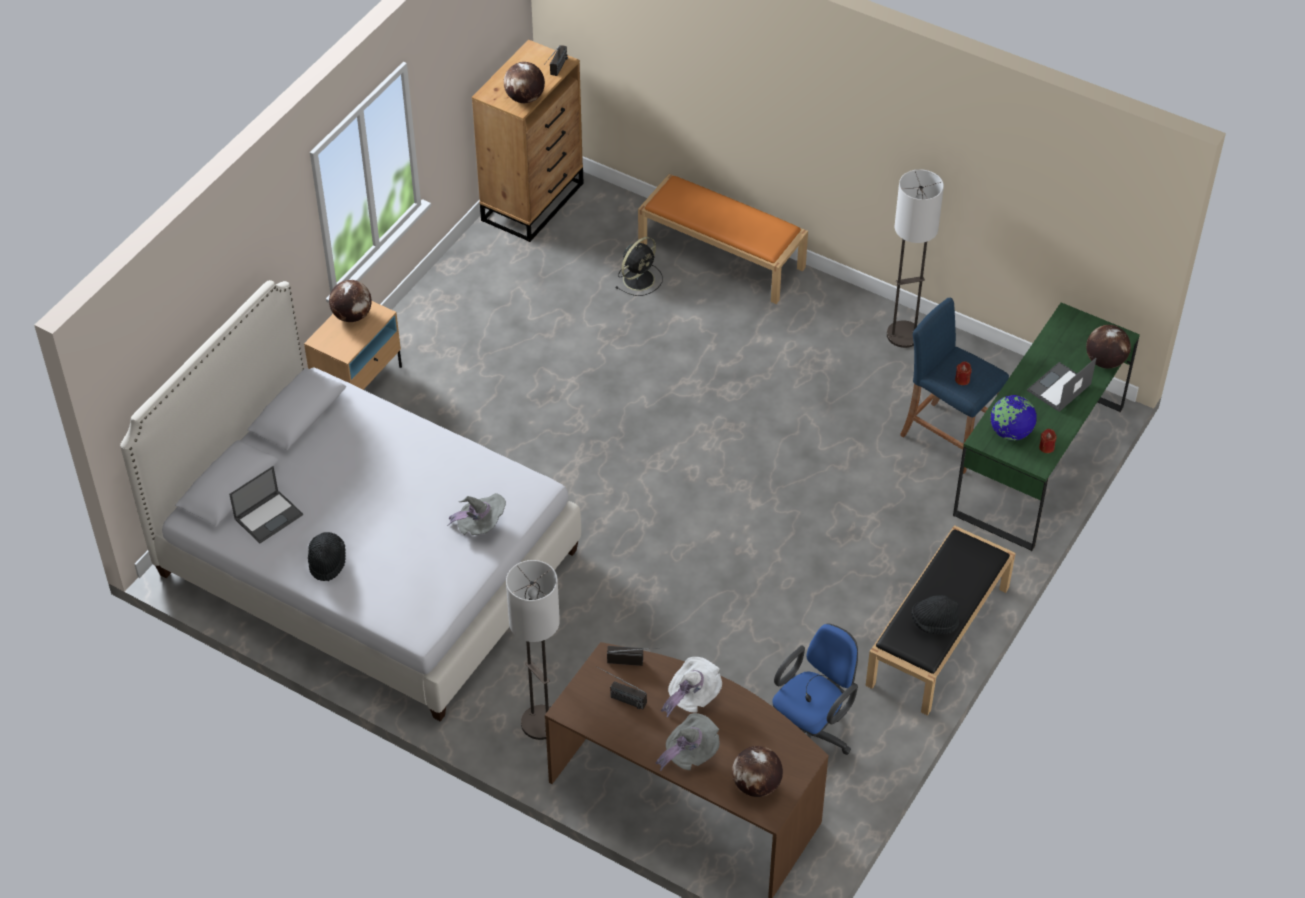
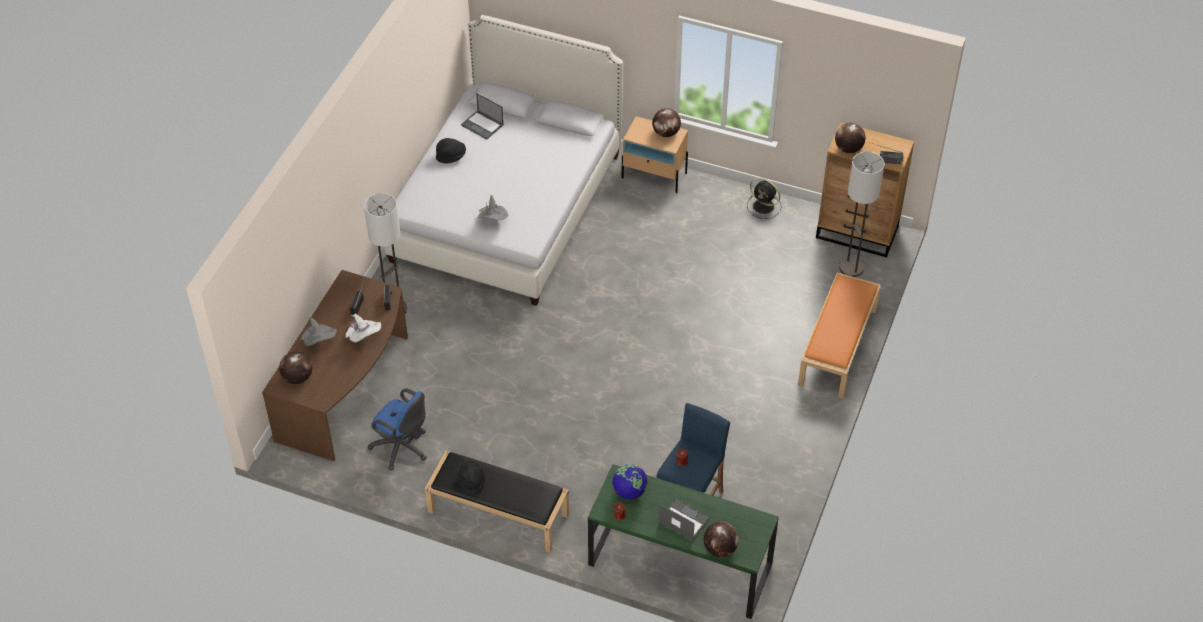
camera: 80 degrees right, 0 degrees up
(639, 278) = (798, 303): black fan -> black fan (764, 207)
(903, 335) = (789, 467): floor lamp -> floor lamp (851, 268)

